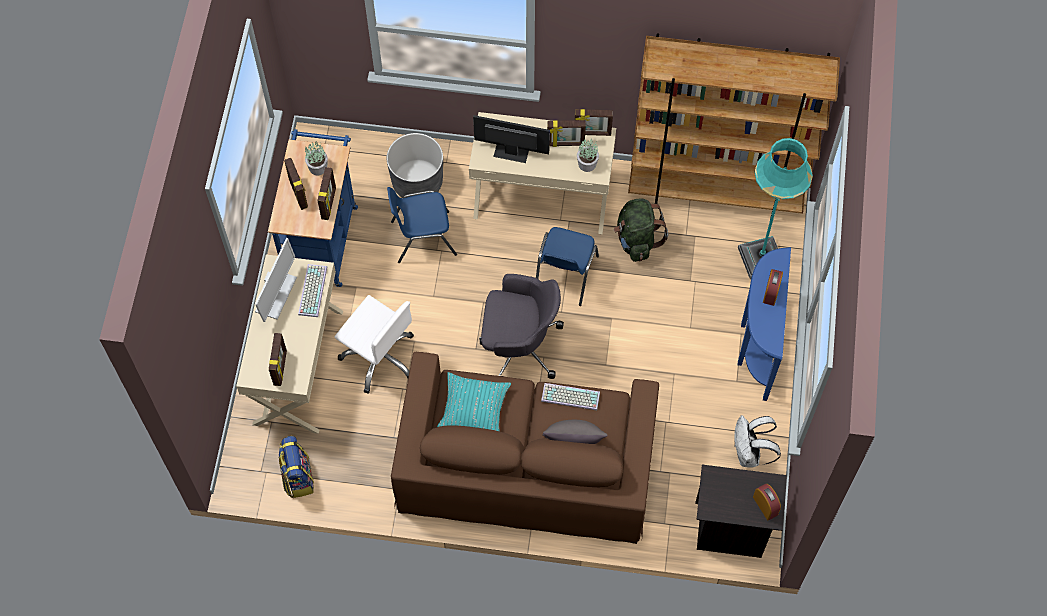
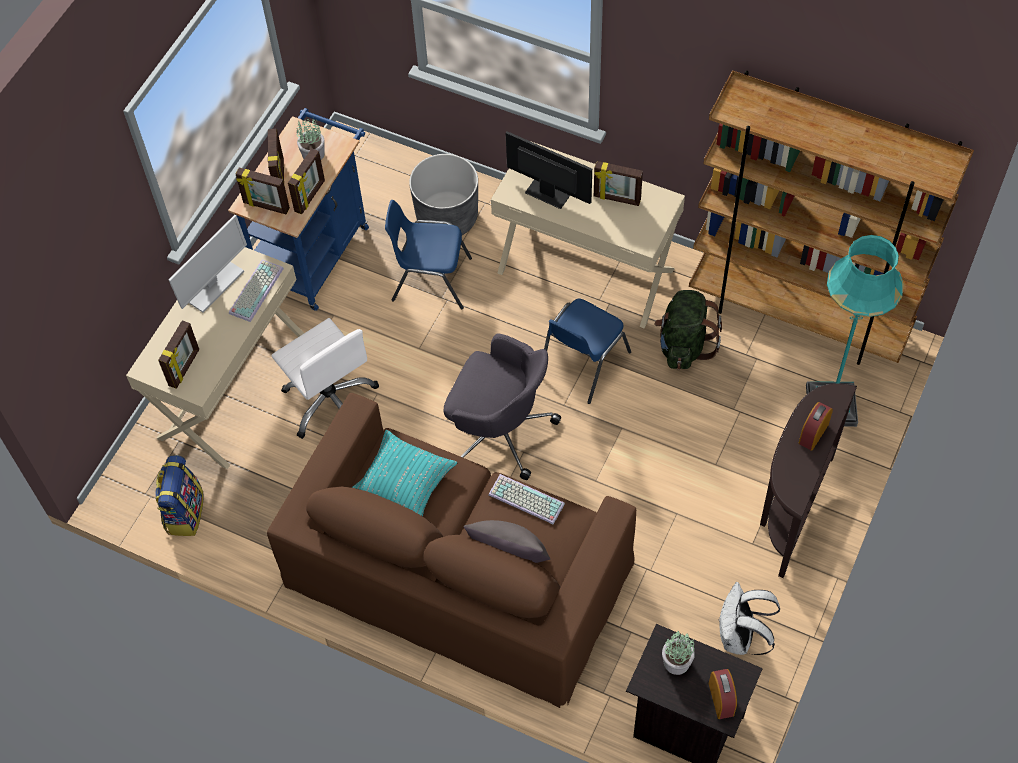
camera: 20 degrees right, 5 degrees down
(587, 164) = (635, 228): potted plant -> potted plant (677, 663)
(592, 133) = (653, 194): picture frame -> picture frame (266, 206)
(756, 347) = (790, 509): blue console table -> brown console table

